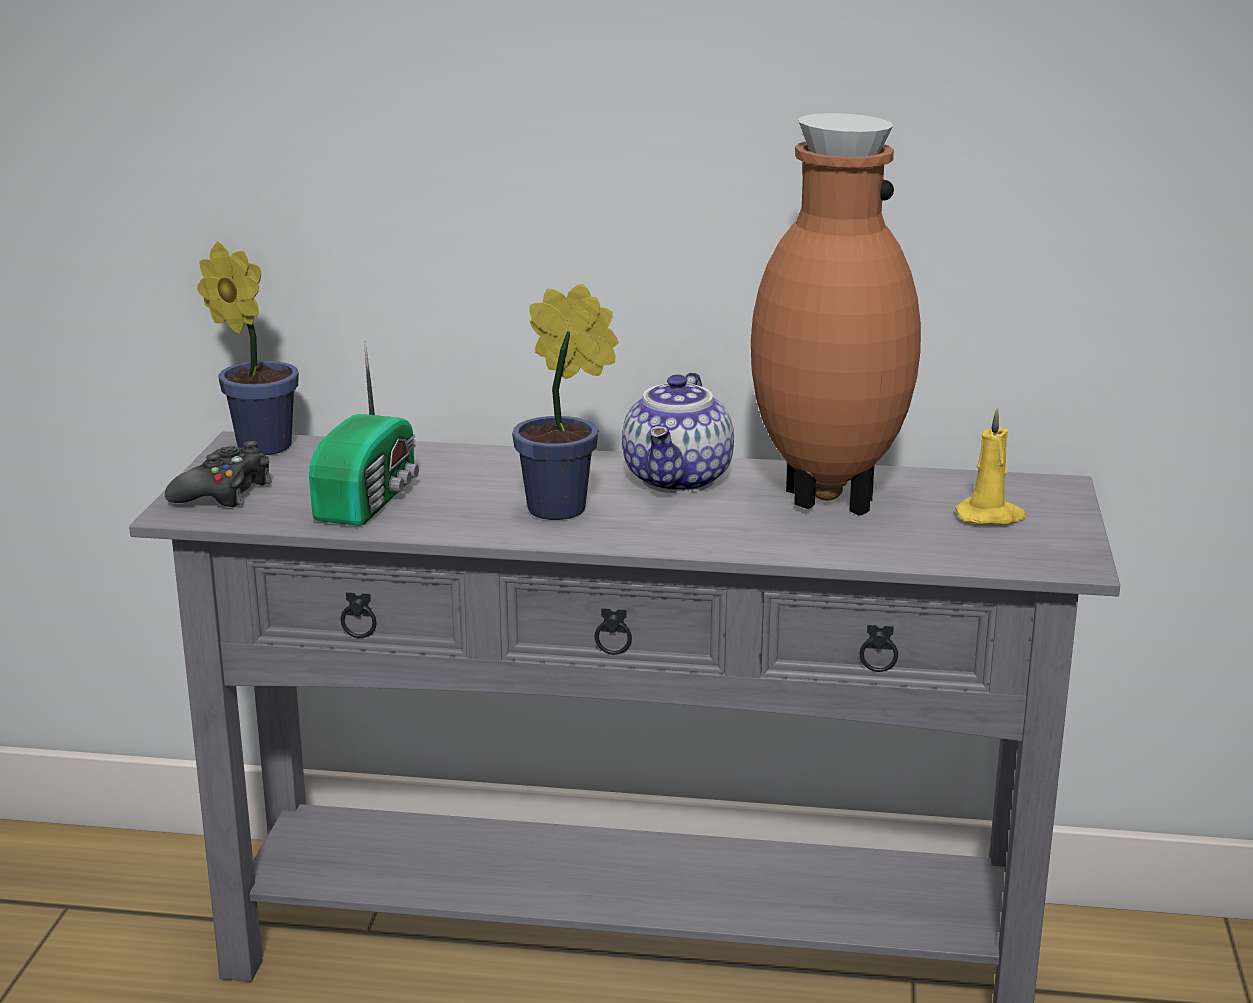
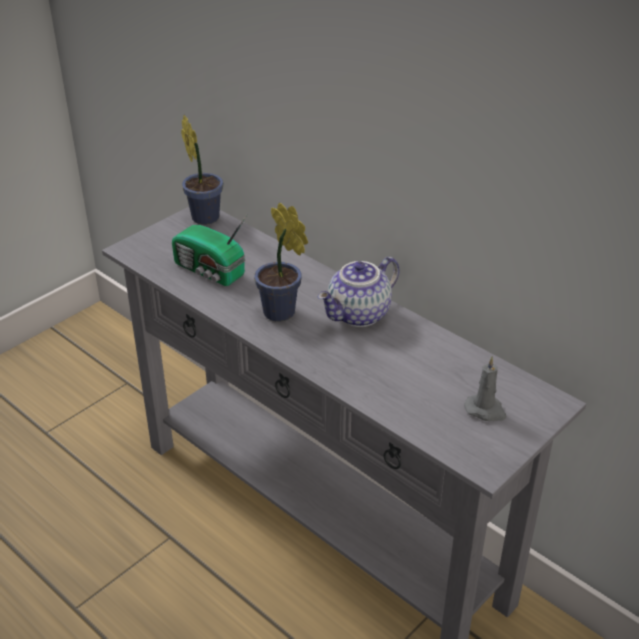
camera: 35 degrees right, 15 degrees up
(223, 492) = (157, 242): black game controller -> none
(371, 498) = (210, 271): radio -> radio turned 75 degrees clockwise
(824, 502) = (411, 361): brown vase -> none
(991, 516) = (486, 410): yellow candle -> grey candle

